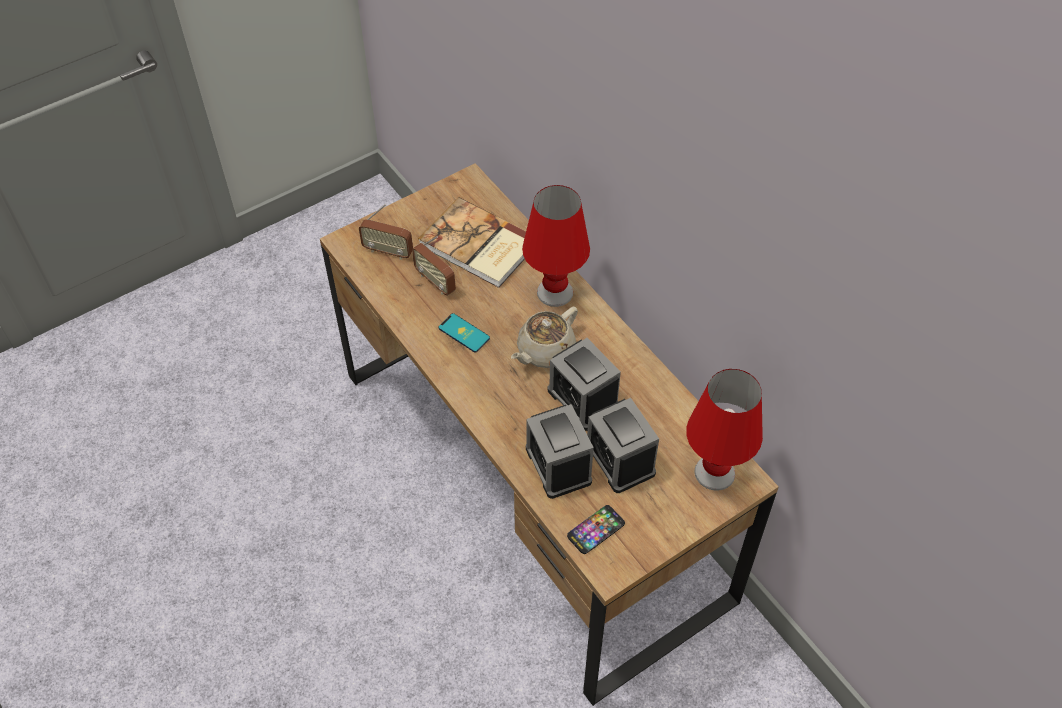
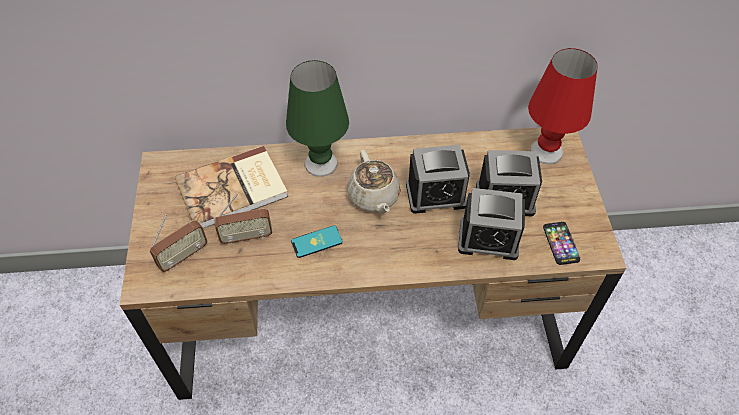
camera: 60 degrees left, 0 degrees up
(555, 292) = (321, 163): red table lamp -> green table lamp

